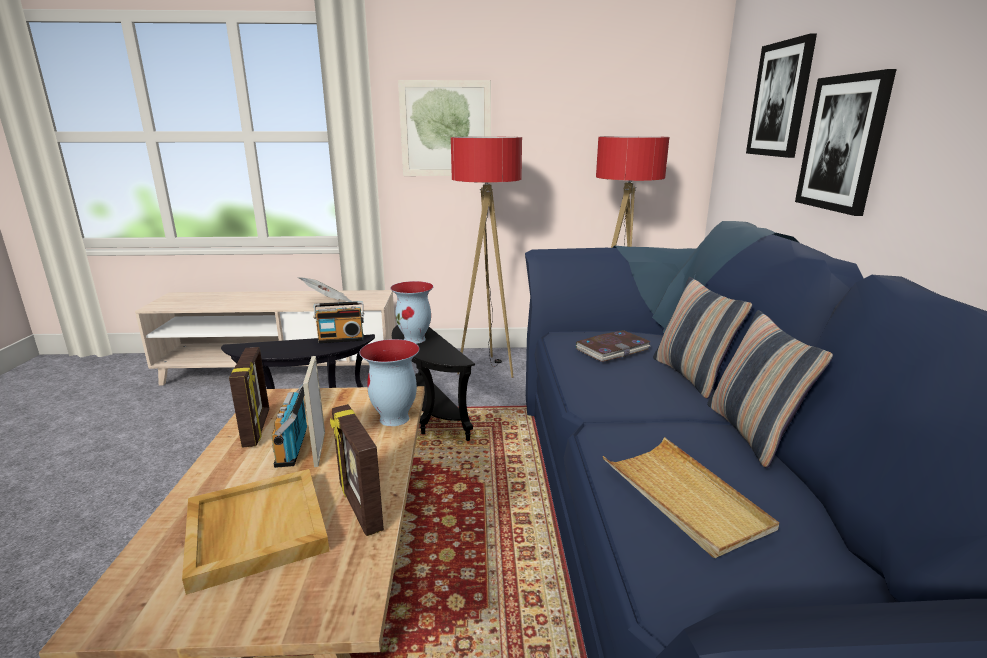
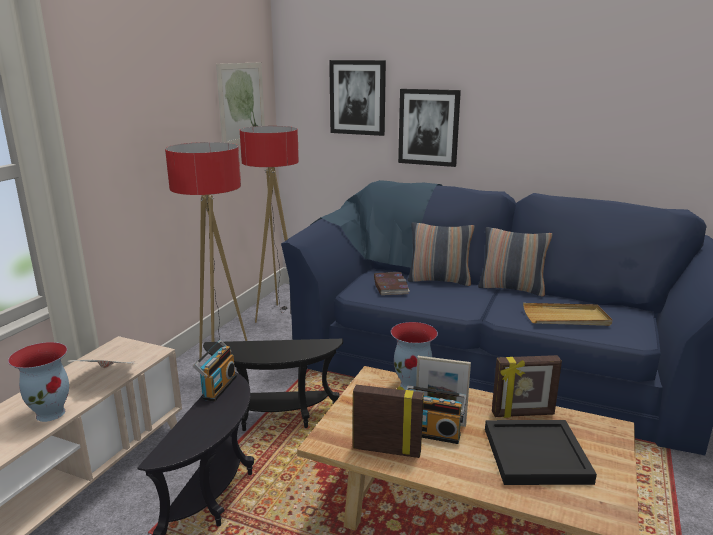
camera: 65 degrees left, 0 degrees up
(255, 530) = (535, 455): beige tray -> black tray
(415, 339) = (265, 352): vase -> vase (51, 413)
(446, 129) = (119, 142): picture -> picture (241, 103)

